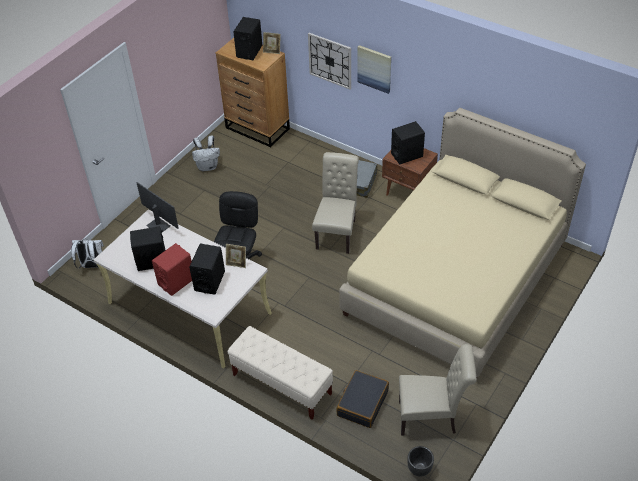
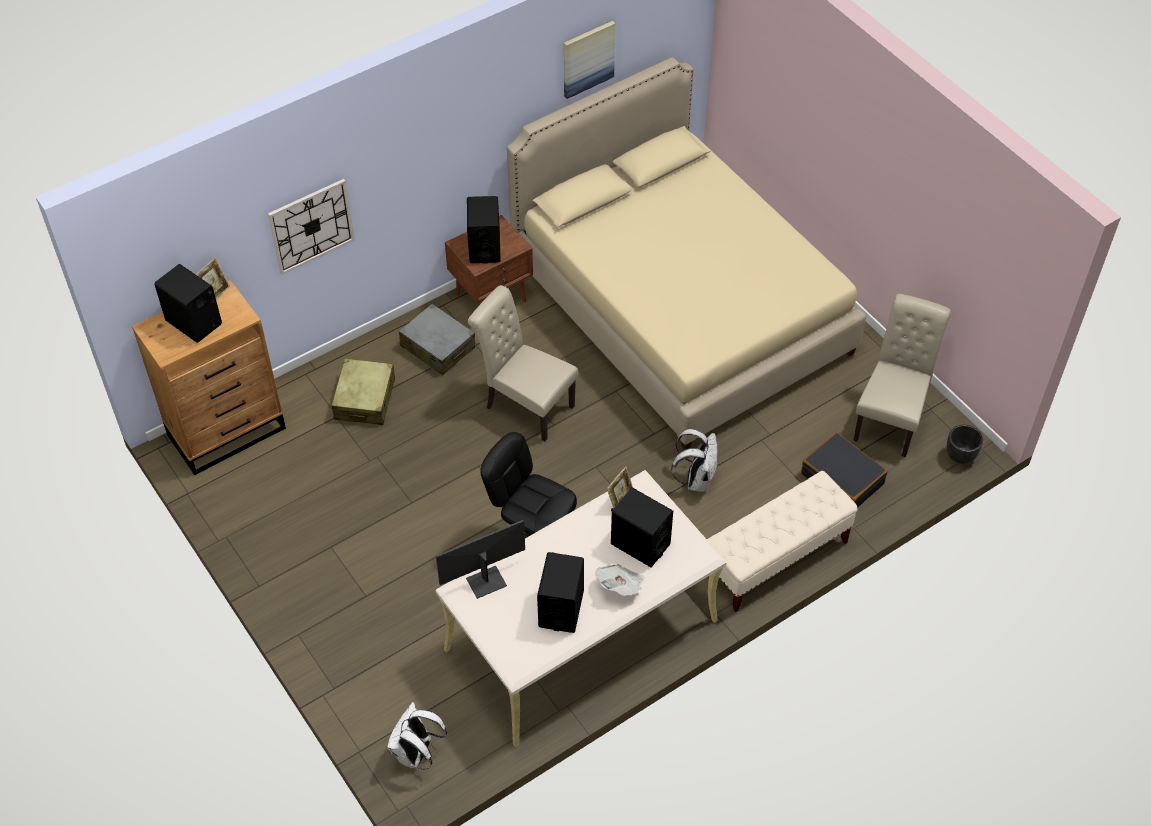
camera: 70 degrees left, 5 degrees up
(176, 281) = (621, 586): red speaker -> newspaper
(208, 166) = (276, 526): white backpack -> white backpack (696, 479)
(305, 168) = (365, 399): none -> beige suitcase
(374, 68) = (386, 178): picture -> picture (588, 58)

